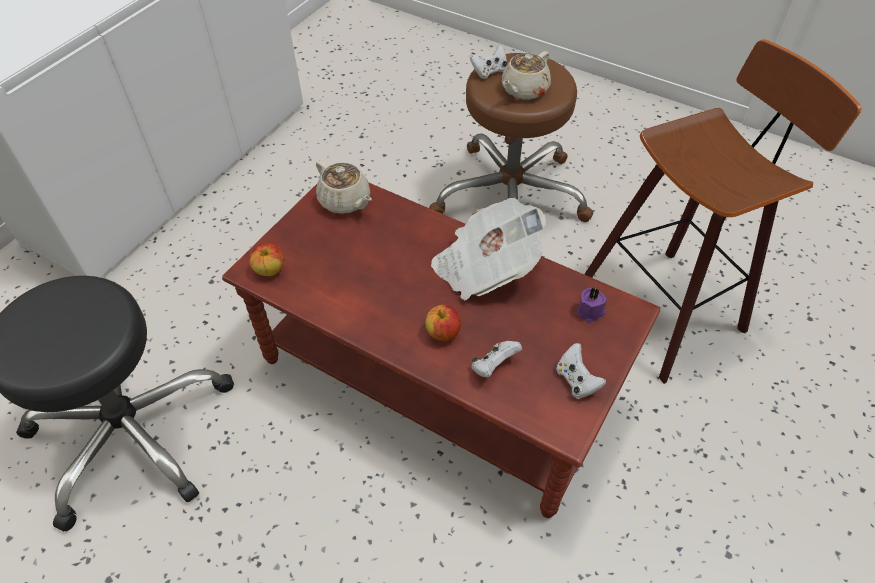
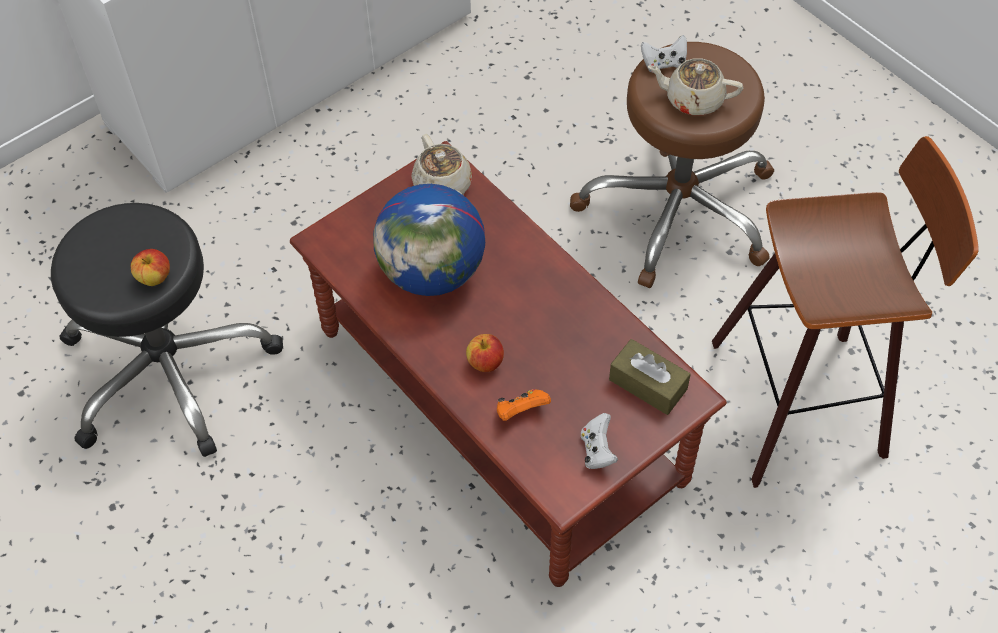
camera: 20 degrees right, 5 degrees up
(270, 270) = (338, 245): apple -> apple (154, 278)
(364, 270) = (432, 272): none -> globe
(485, 267) = (560, 303): newspaper -> none
(493, 366) = (521, 411): white game controller -> orange game controller
(524, 90) = (693, 99): beige teapot -> beige teapot turned 45 degrees clockwise
(590, 312) = (648, 384): purple candle -> brown tissue box

